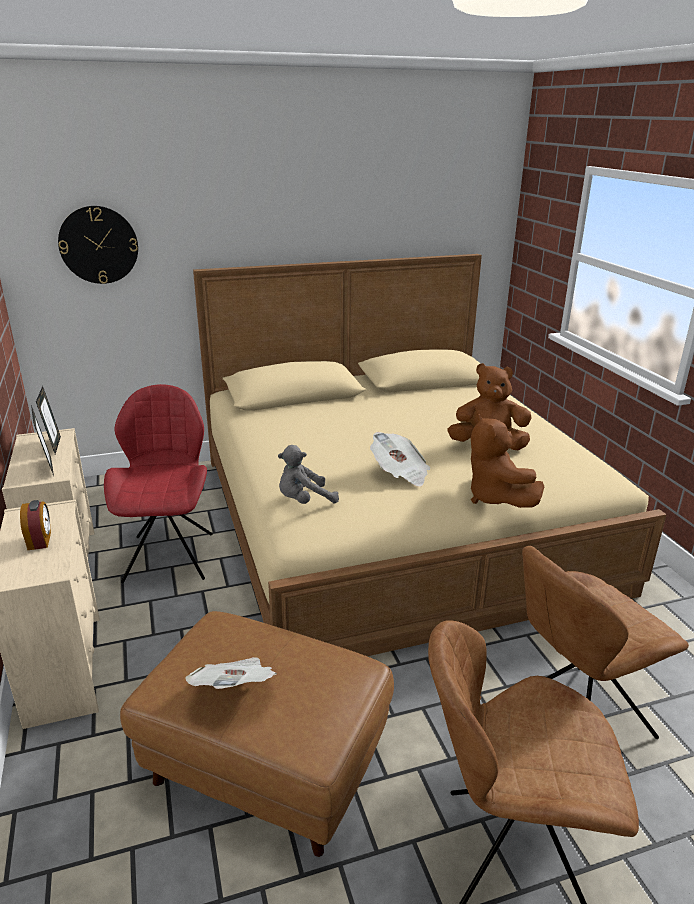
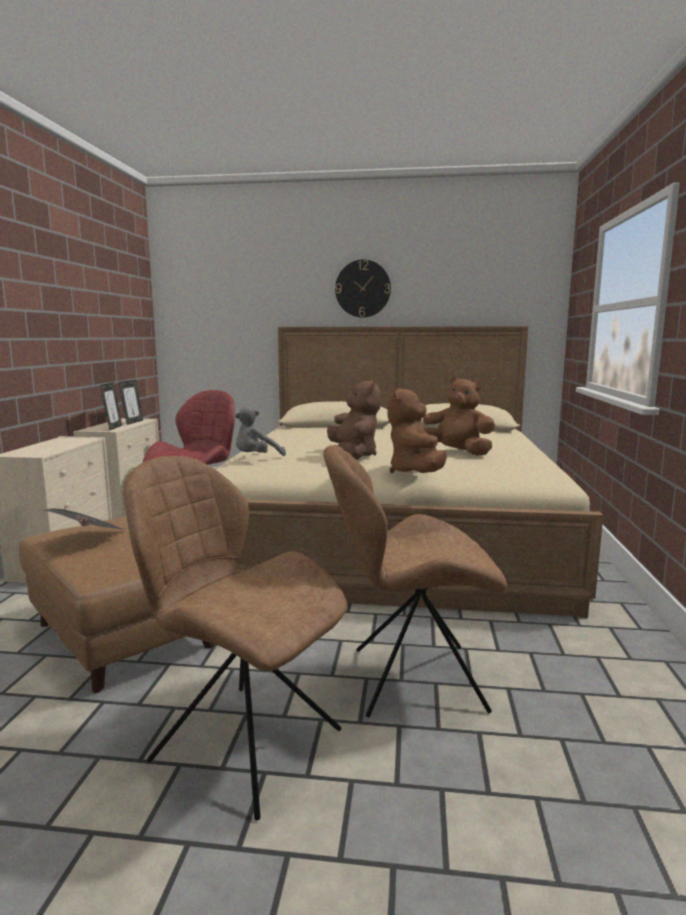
camera: 25 degrees right, 15 degrees down
(40, 541) = (55, 446): alarm clock -> none
(98, 245) = (217, 307): wall clock -> wall clock (363, 288)
(304, 500) = (256, 458): grey plush toy -> grey plush toy turned 45 degrees counterclockwise
(400, 473) = (353, 456): newspaper -> brown plush toy

